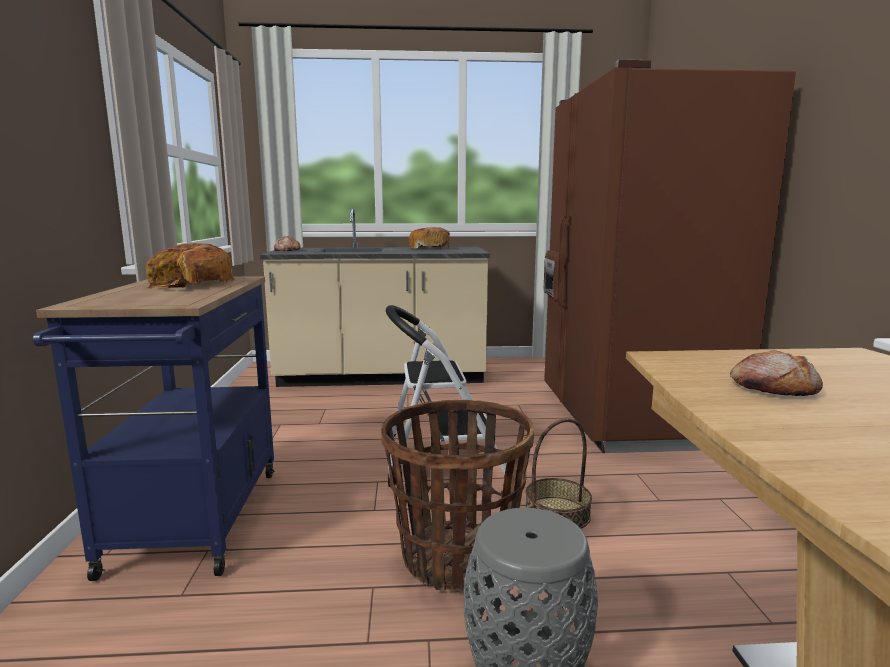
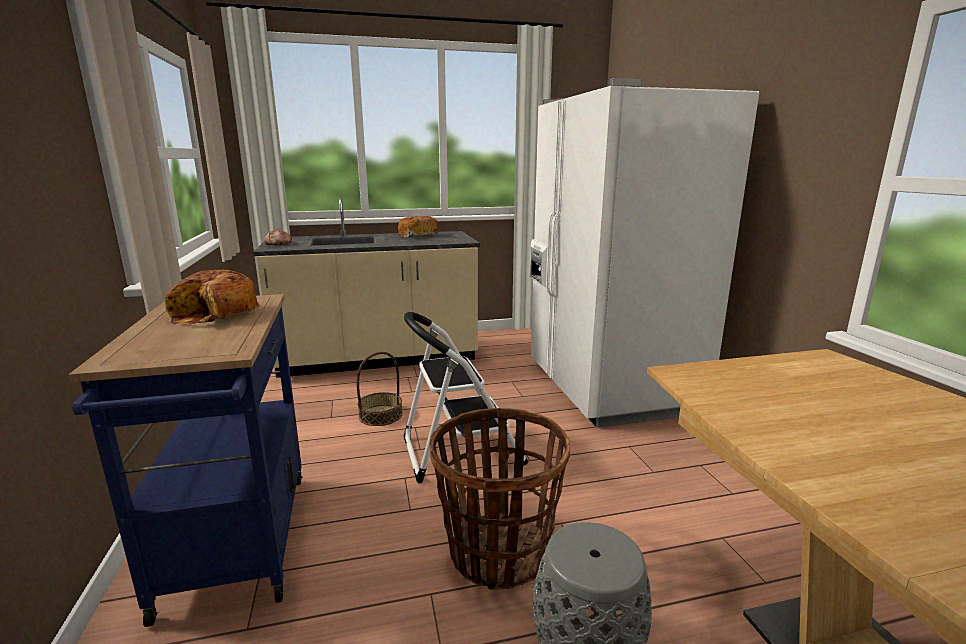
camera: 10 degrees left, 5 degrees up
(557, 513) = (573, 495): basket -> basket (380, 415)
(630, 415) = (610, 386): brown fridge -> white fridge
(772, 388) = (785, 409): bread -> none

